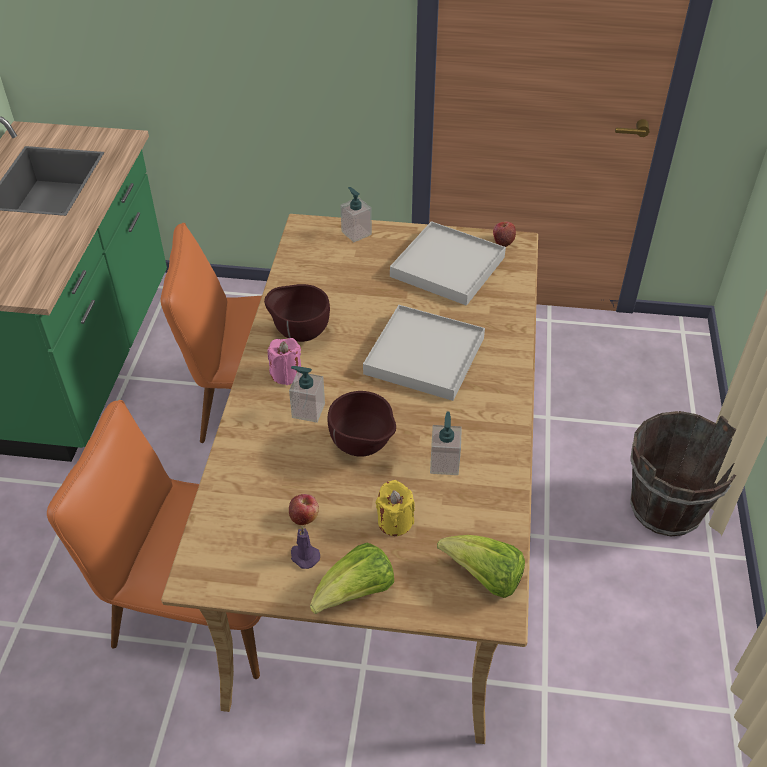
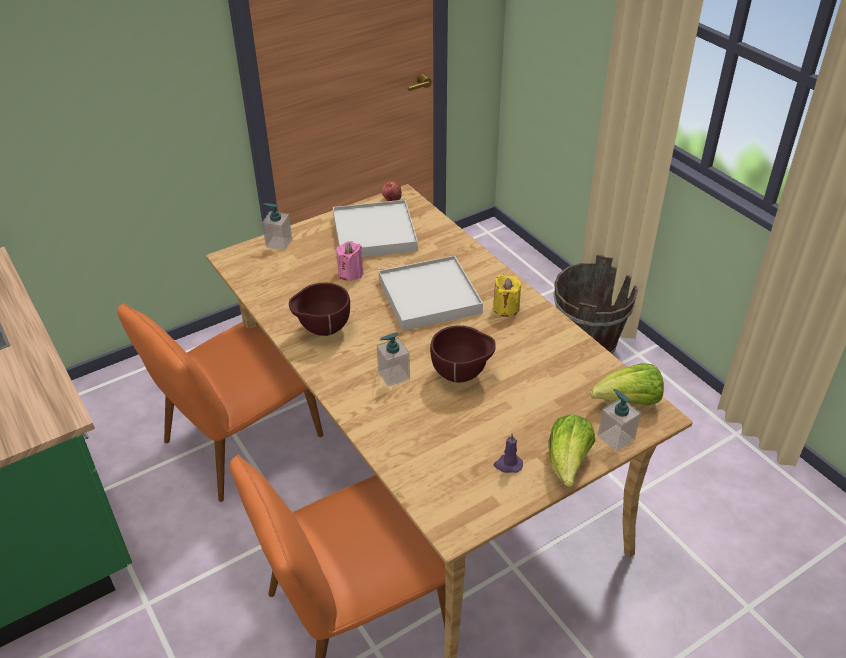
camera: 40 degrees left, 5 degrees down
(286, 374) = (347, 361): pink candle -> pink candle (350, 273)
(304, 517) = (477, 441): apple -> none
(395, 521) = (537, 406): yellow candle -> yellow candle (506, 308)
(444, 463) = (524, 353): soap dispenser -> soap dispenser (615, 437)

